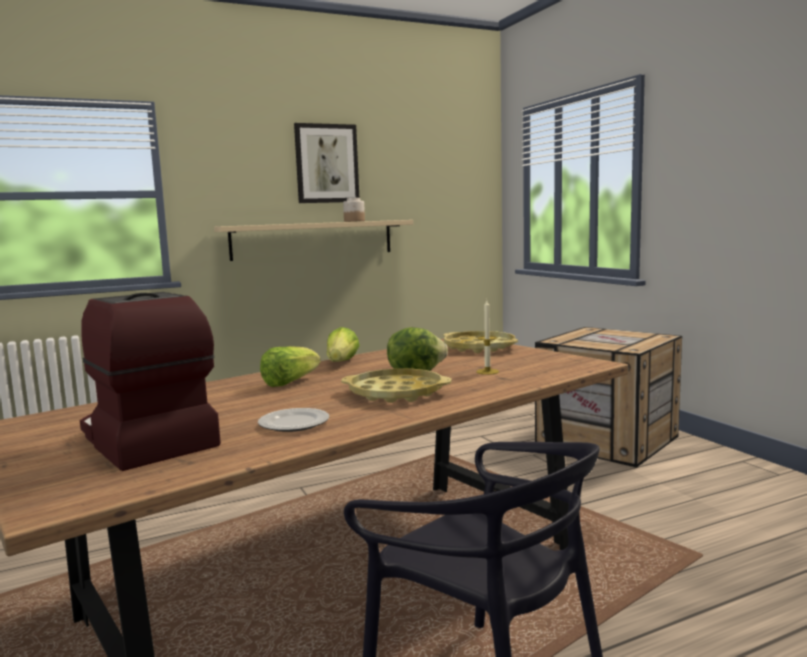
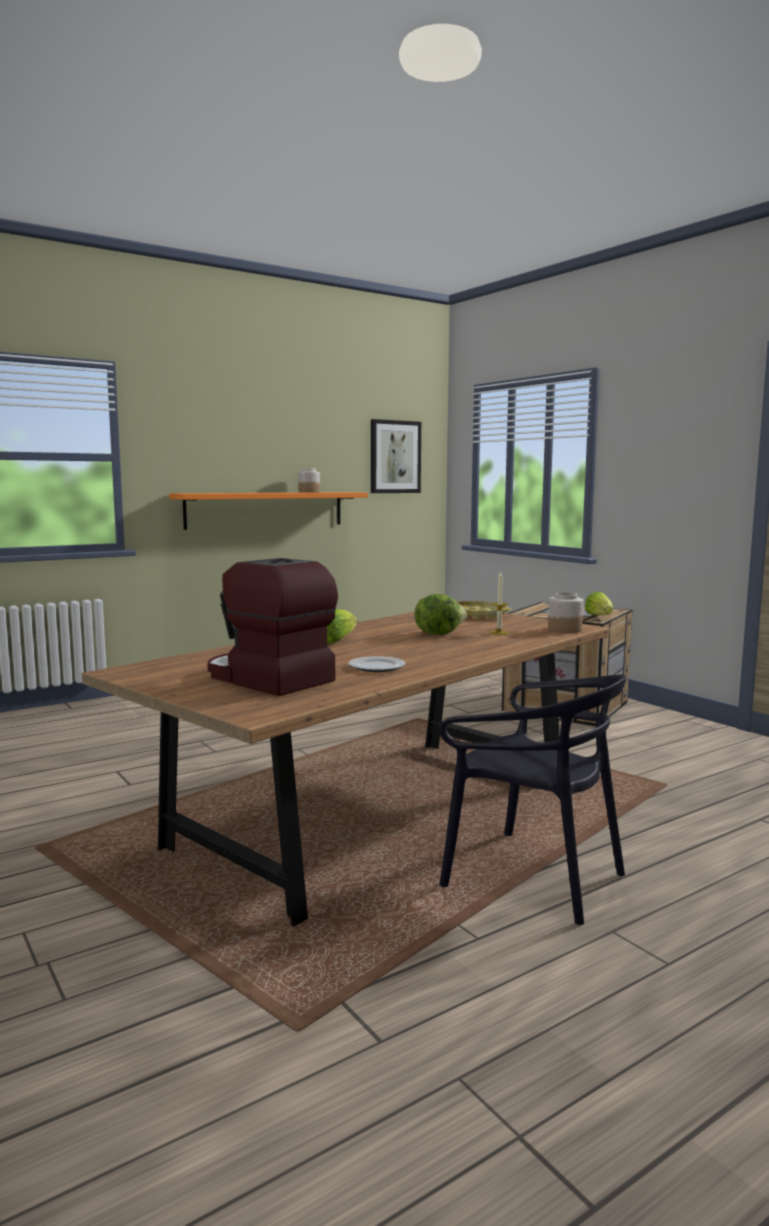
camera: 10 degrees left, 0 degrees up
(313, 239) = (266, 509): beige shelf -> orange shelf
(326, 163) = (281, 432): picture -> picture (395, 457)
(341, 363) = (363, 627): lettuce -> lettuce (599, 617)
(396, 393) = (437, 647): yellow tray -> none
(569, 367) = (564, 630): none -> jar

